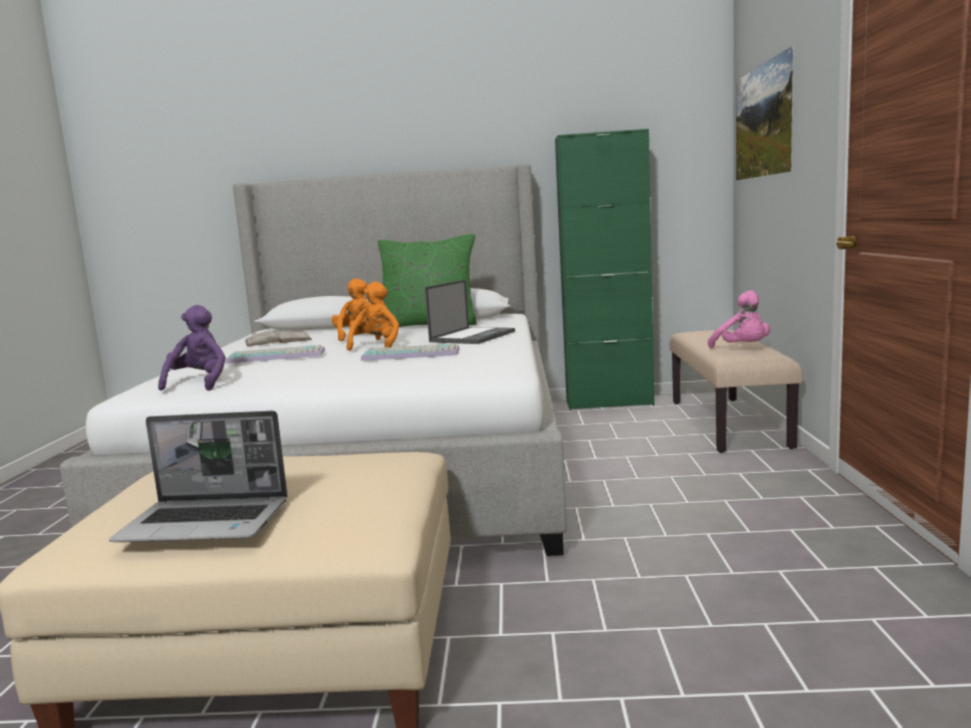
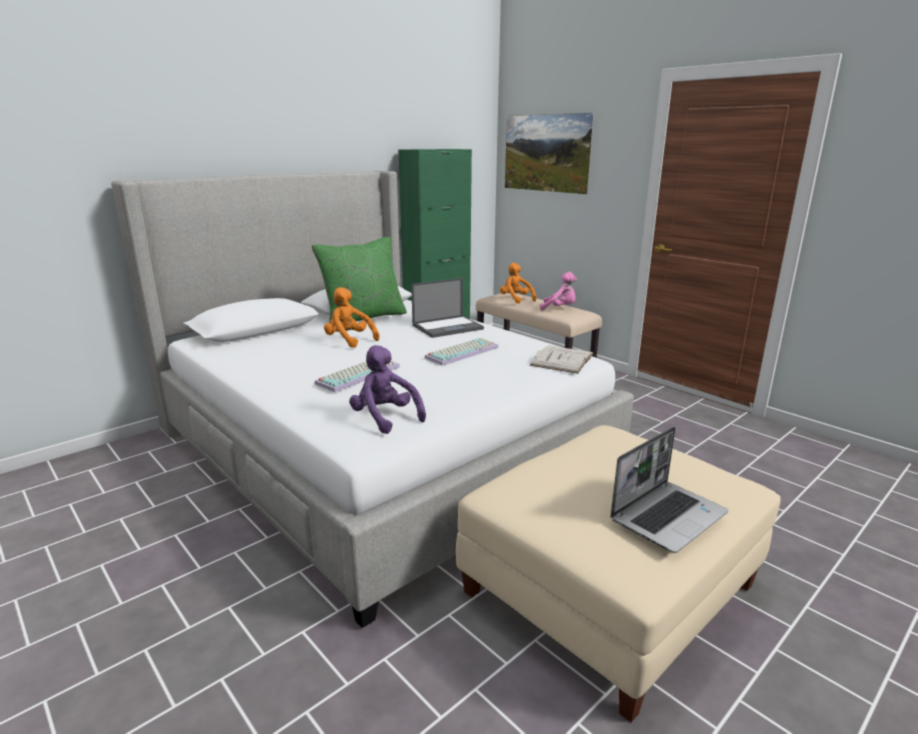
camera: 45 degrees left, 10 degrees up
(278, 340) = (267, 355): white book -> white book (562, 359)
(376, 346) = (403, 349): orange plush toy -> orange plush toy (515, 299)
(473, 336) = (448, 327): laptop -> laptop turned 75 degrees clockwise

